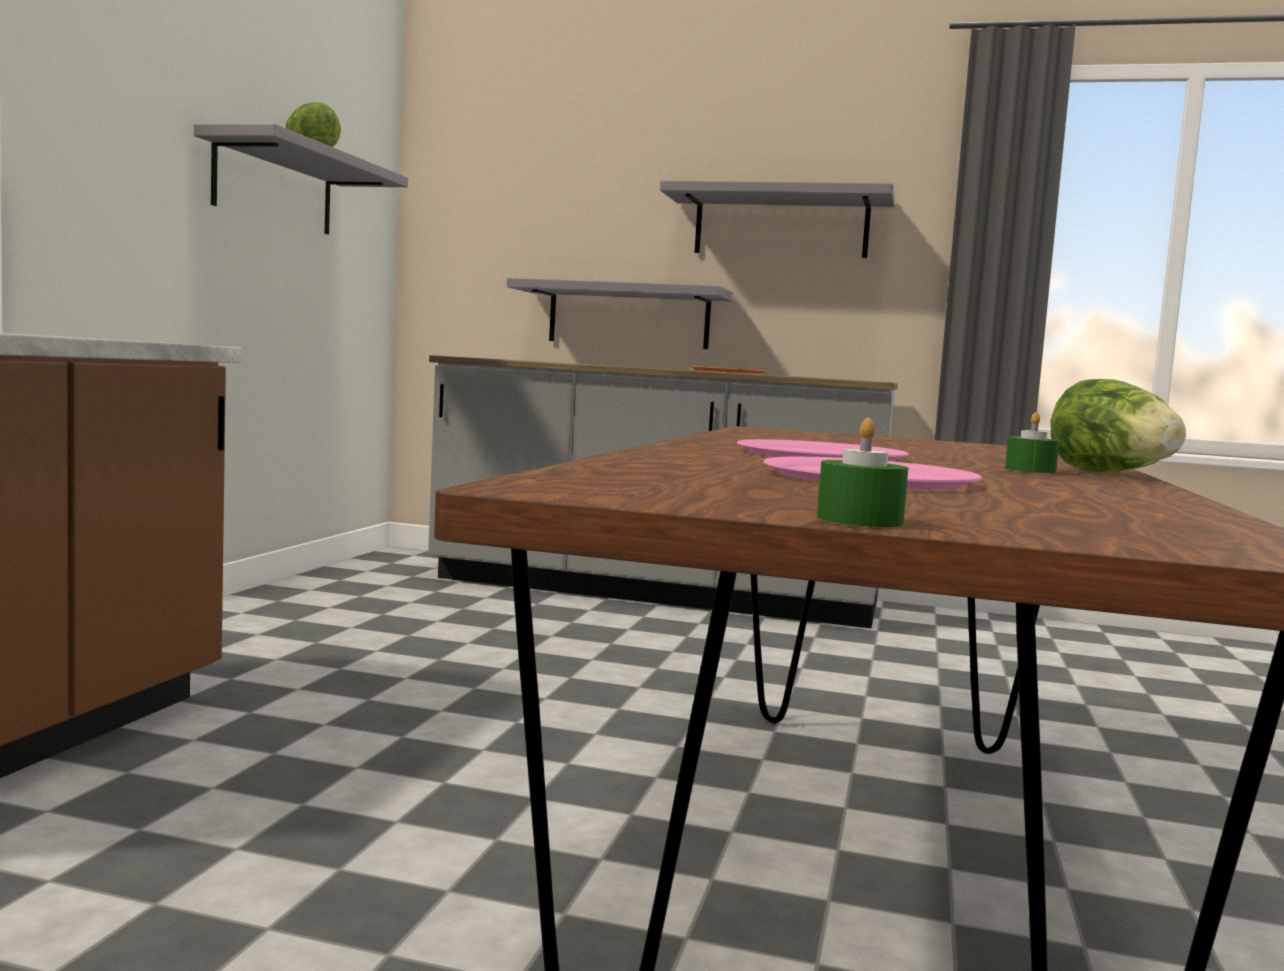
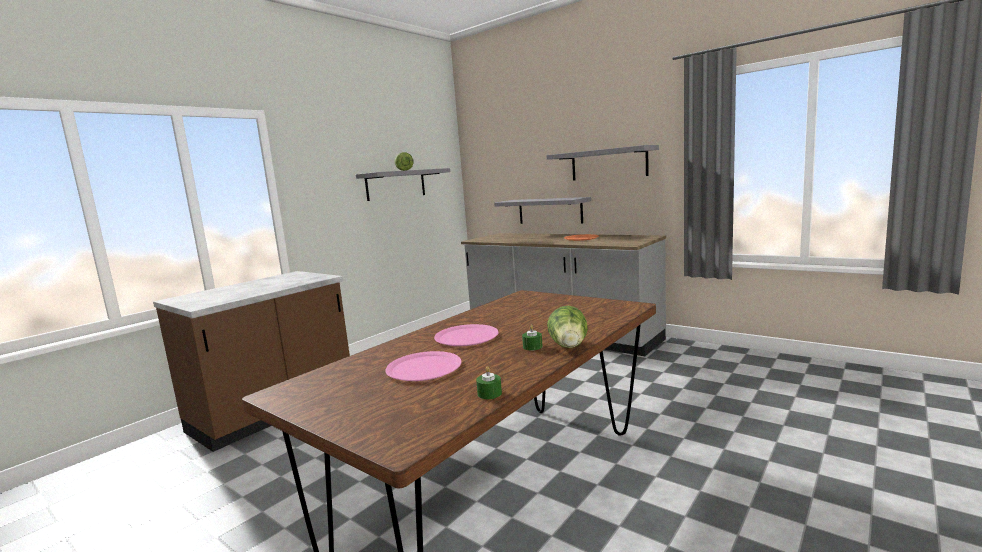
camera: 25 degrees right, 5 degrees up
(859, 520) = (321, 418): green candle -> green candle (489, 393)

